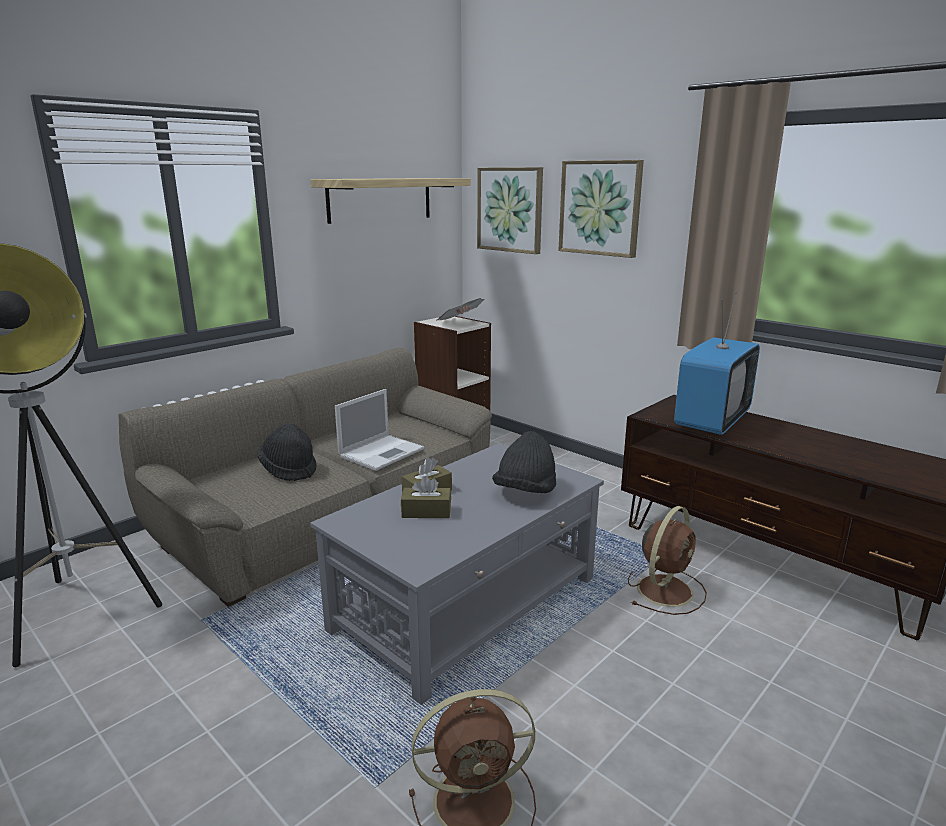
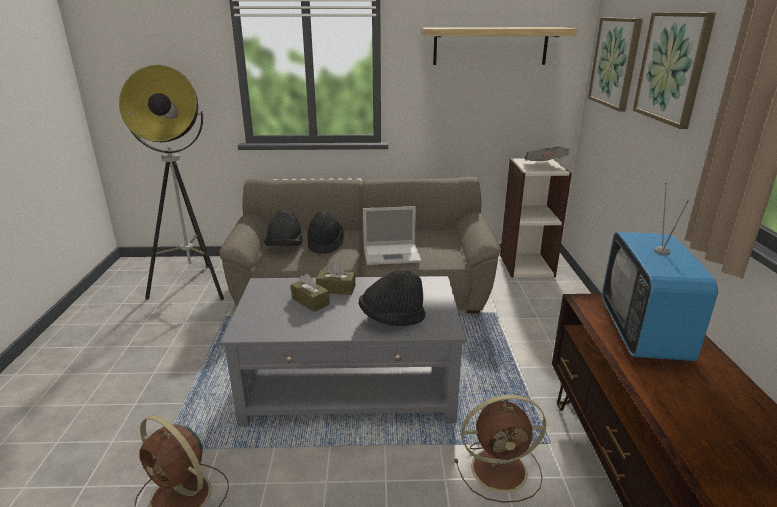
camera: 45 degrees right, 5 degrees up
(243, 490) = (285, 247): none -> black hat
(712, 421) = (643, 332): television -> television turned 105 degrees clockwise

